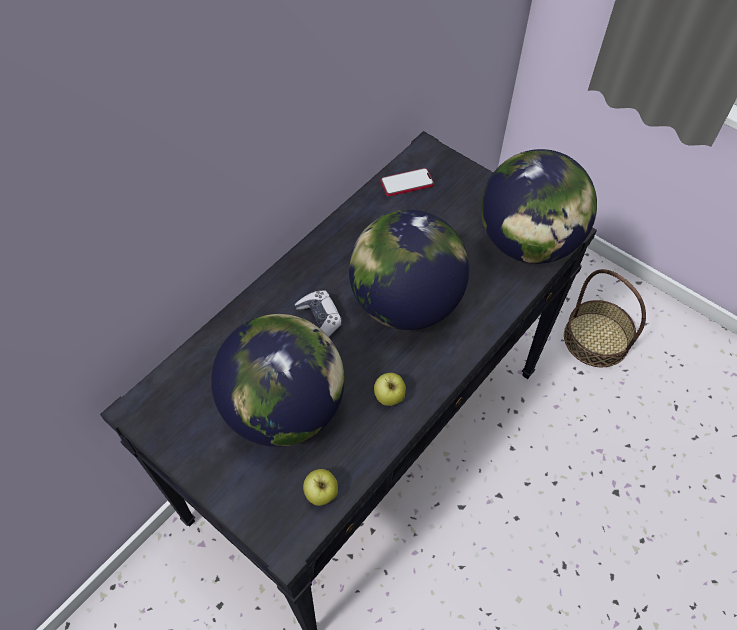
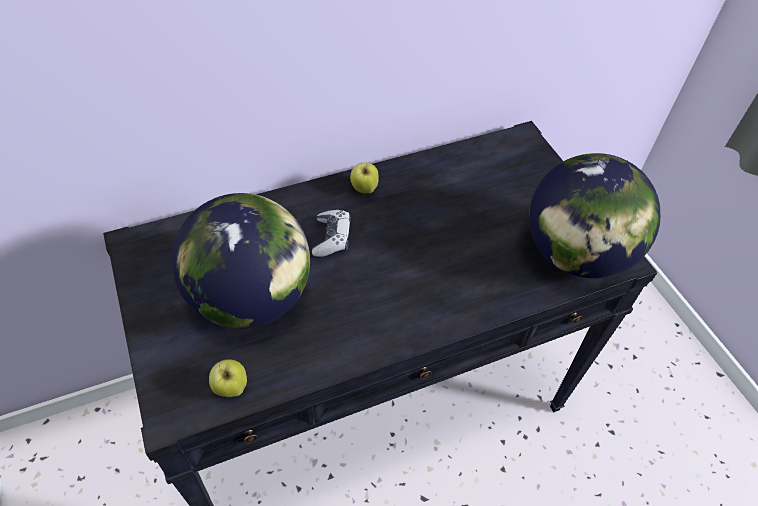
camera: 25 degrees right, 5 degrees down
(389, 398) = (349, 333): apple -> apple (364, 189)
(405, 303) = (419, 257): globe -> none
(407, 183) = (487, 157): phone -> none
(596, 339) = (645, 408): basket -> none

